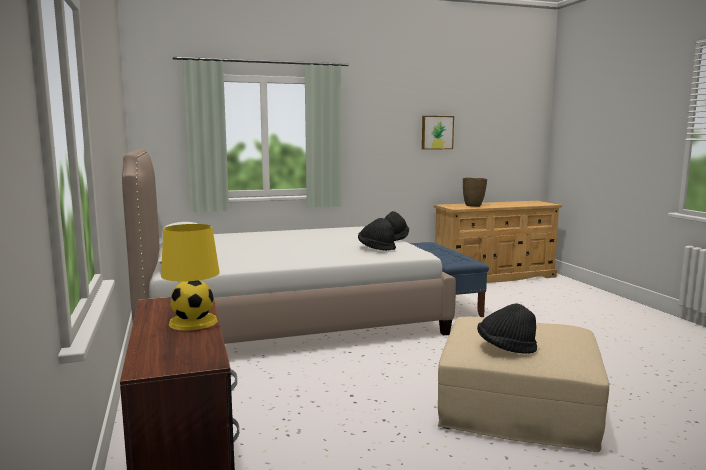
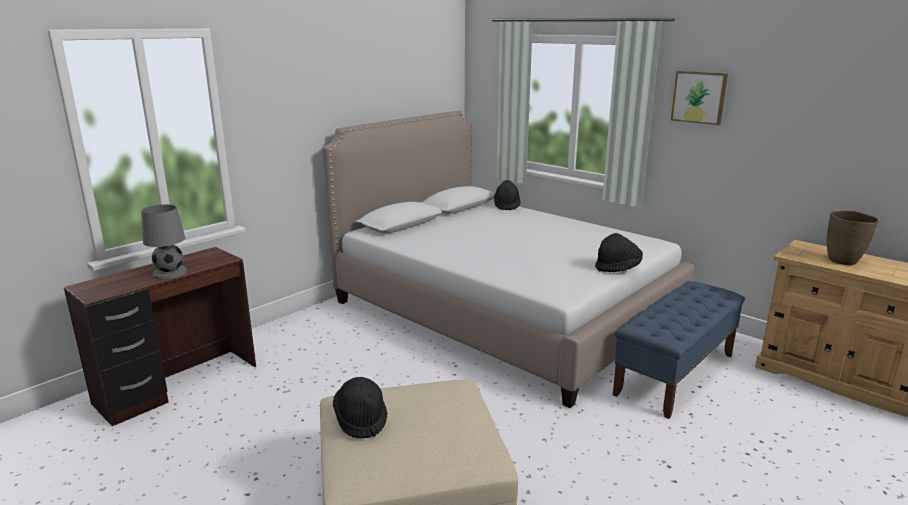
camera: 60 degrees right, 10 degrees up
(193, 322) = (169, 272): yellow table lamp -> grey table lamp
(376, 248) = (542, 271): black hat -> black hat (506, 206)
(437, 132) = (821, 126): picture -> picture (699, 97)

